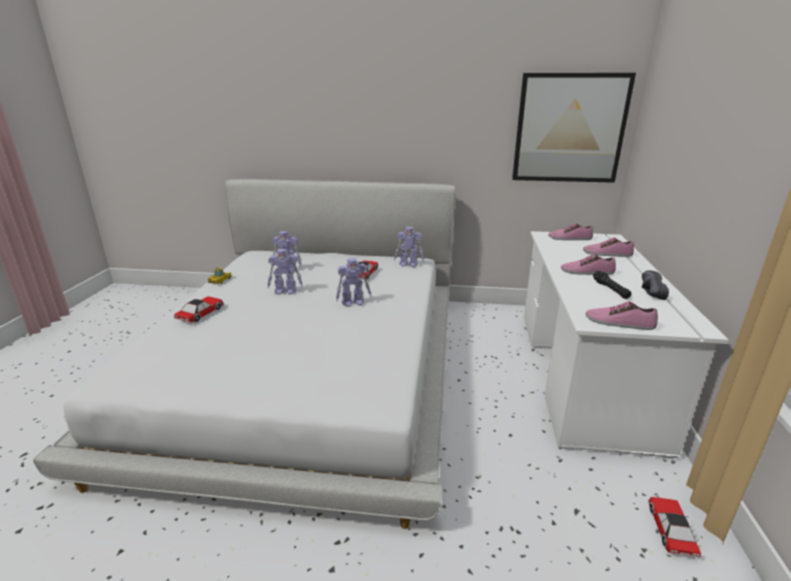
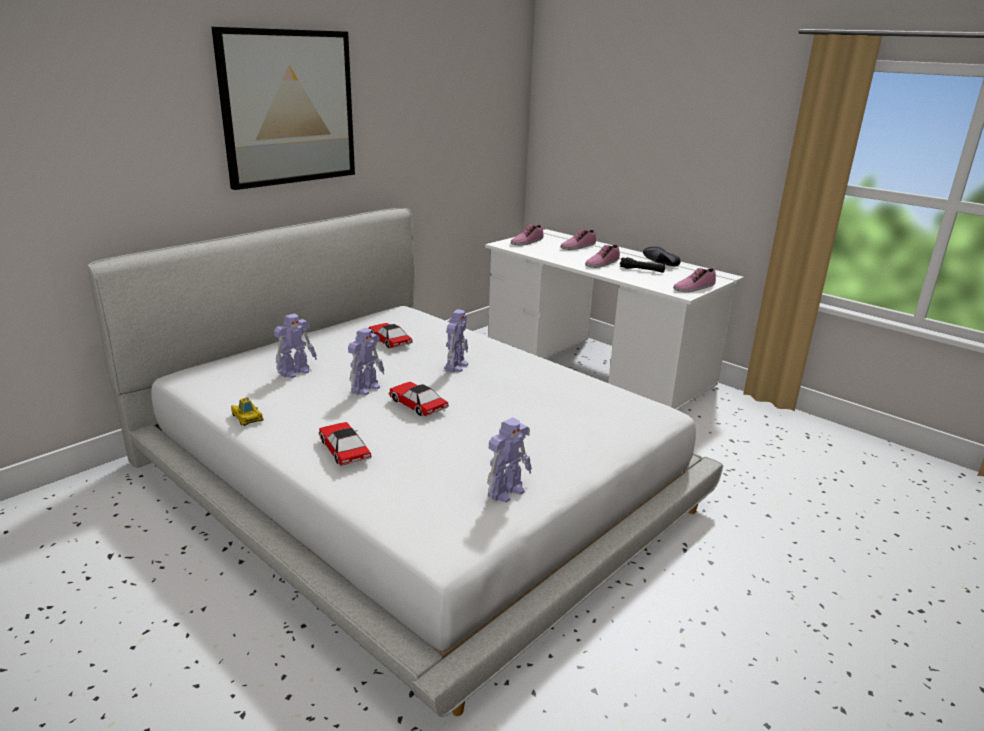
camera: 55 degrees left, 0 degrees up
(409, 264) = (405, 316): toy robot -> toy robot (507, 491)
(569, 129) = (485, 127): picture -> picture (288, 108)
(671, 530) = (769, 420): toy car -> toy car (418, 405)

